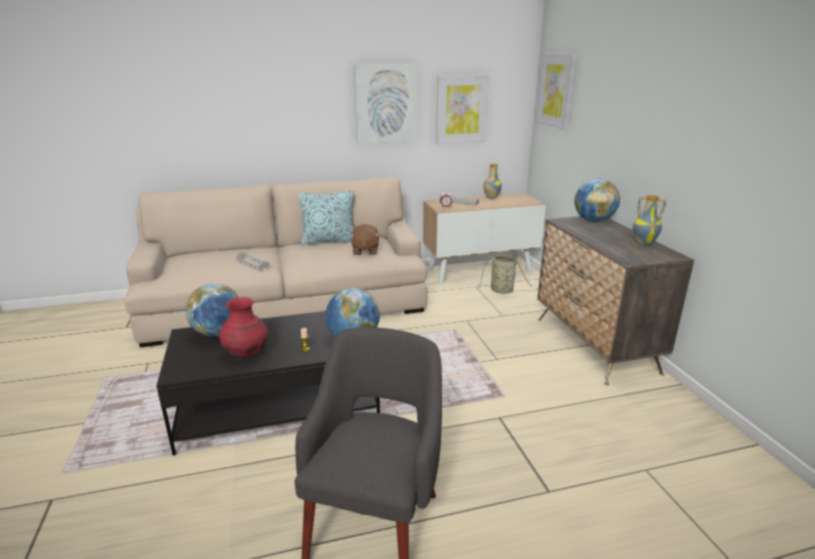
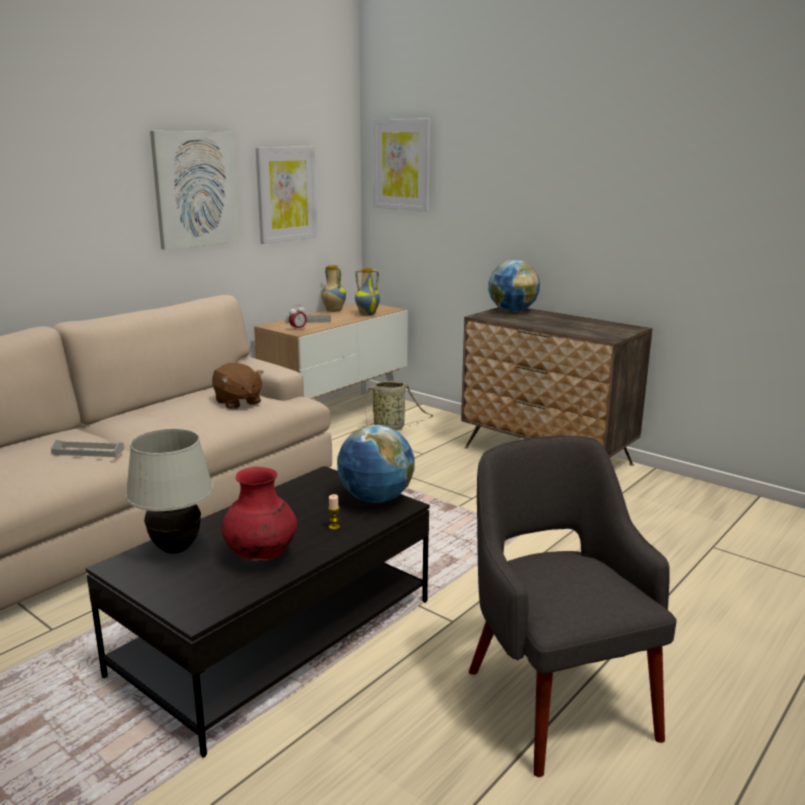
camera: 35 degrees left, 5 degrees down
(218, 333) = (176, 548): globe -> white table lamp
(329, 241) = (165, 402): pillow -> none
(644, 243) = (591, 322): vase -> vase (367, 314)

